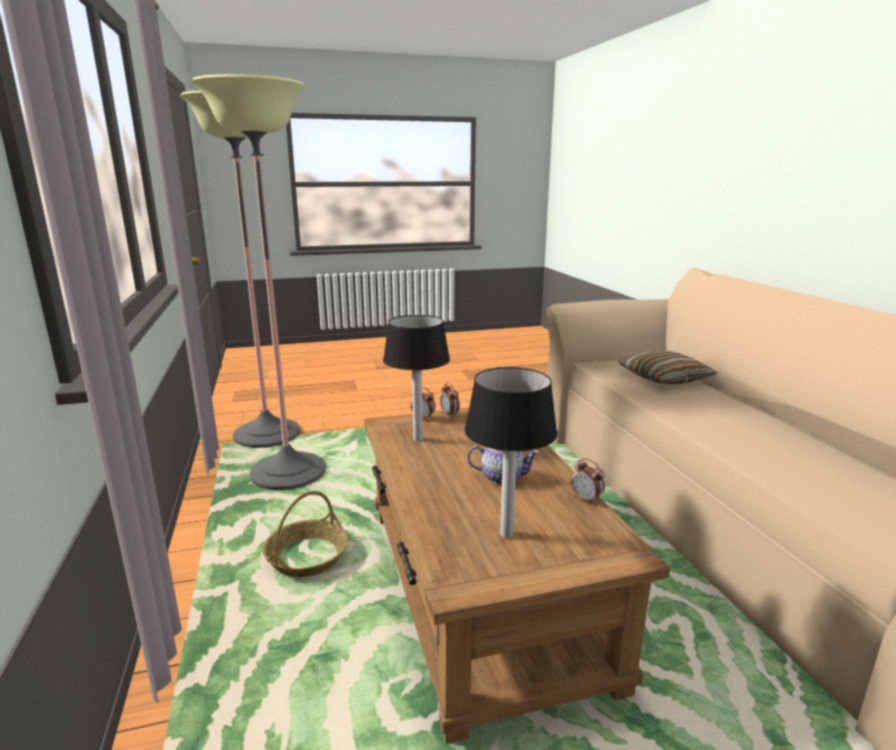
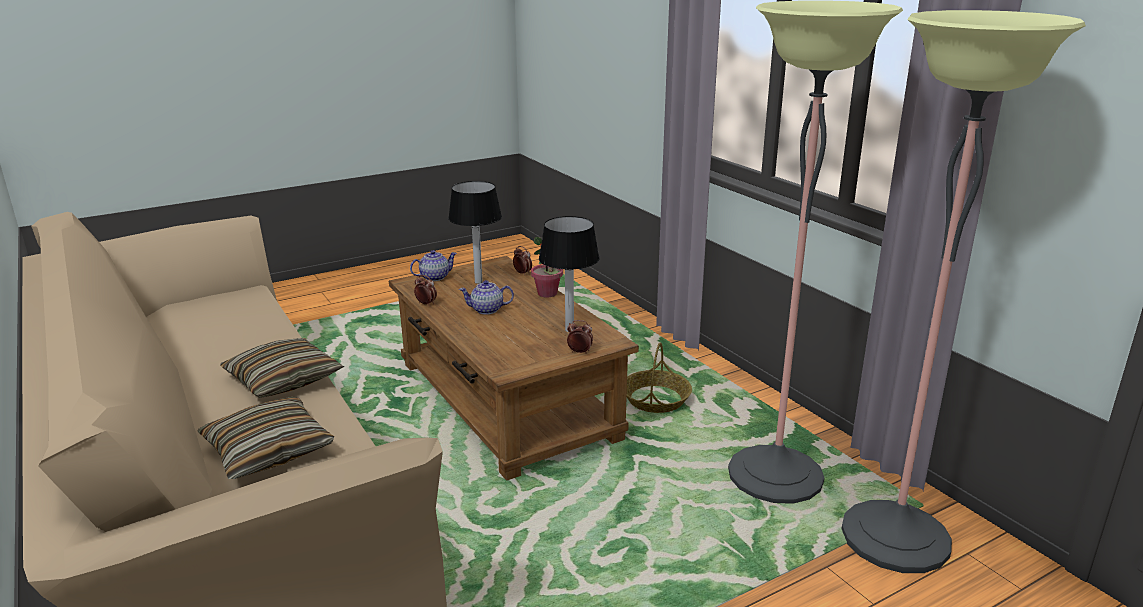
camera: 165 degrees right, 5 degrees up
(411, 493) = (547, 293): none -> potted plant
(449, 414) = (555, 360): alarm clock -> alarm clock (522, 273)
(584, 559) = (434, 277): none -> teapot
(694, 412) = (284, 379): none -> pillow

